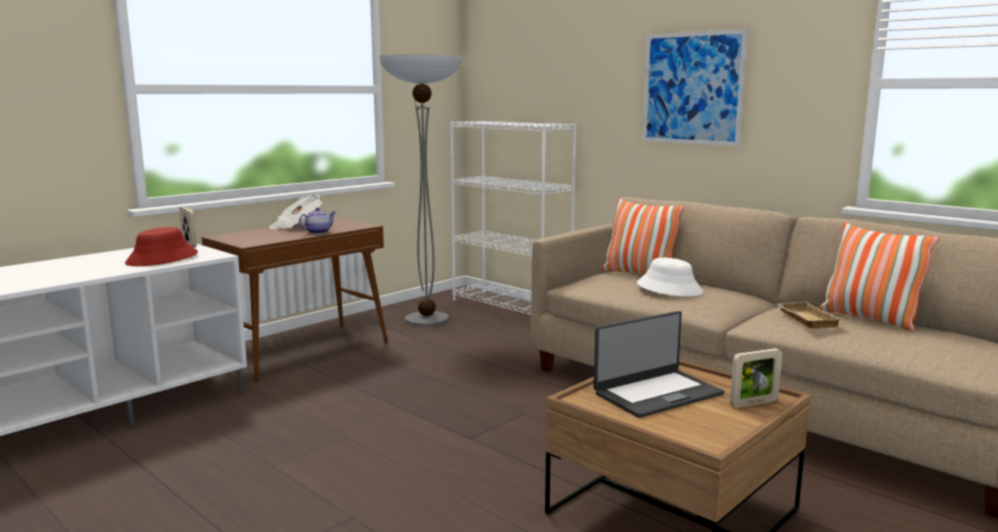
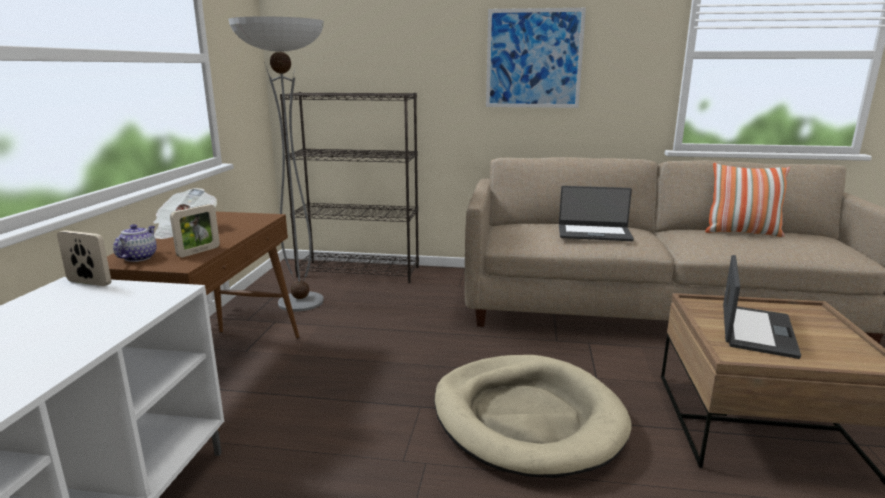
camera: 35 degrees left, 5 degrees up
(162, 259) = (100, 314): red hat -> none
(318, 232) = (233, 233): teapot -> teapot (139, 257)
(464, 438) = (526, 418): none -> beige dog bed
(511, 307) = (359, 271): white bookcase -> black bookcase
(639, 274) = (536, 224): pillow -> none
(669, 288) = (594, 233): white hat -> laptop
(754, 403) = (815, 319): picture frame -> picture frame (198, 252)
(804, 319) = (719, 241): beige tray -> none

